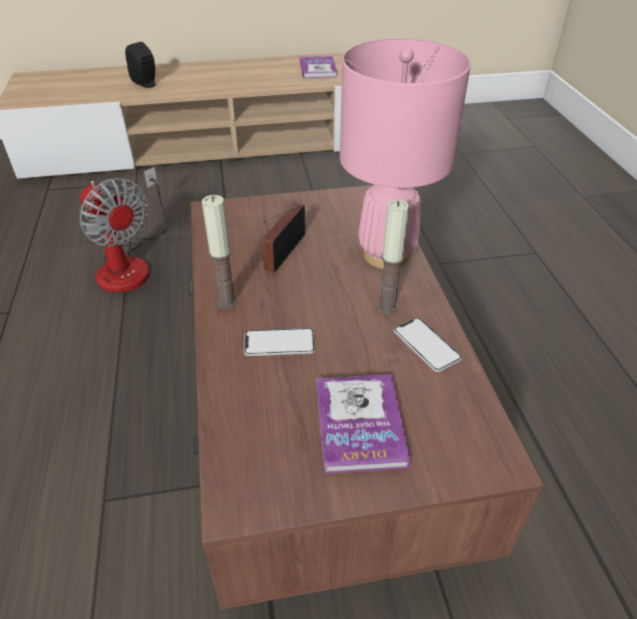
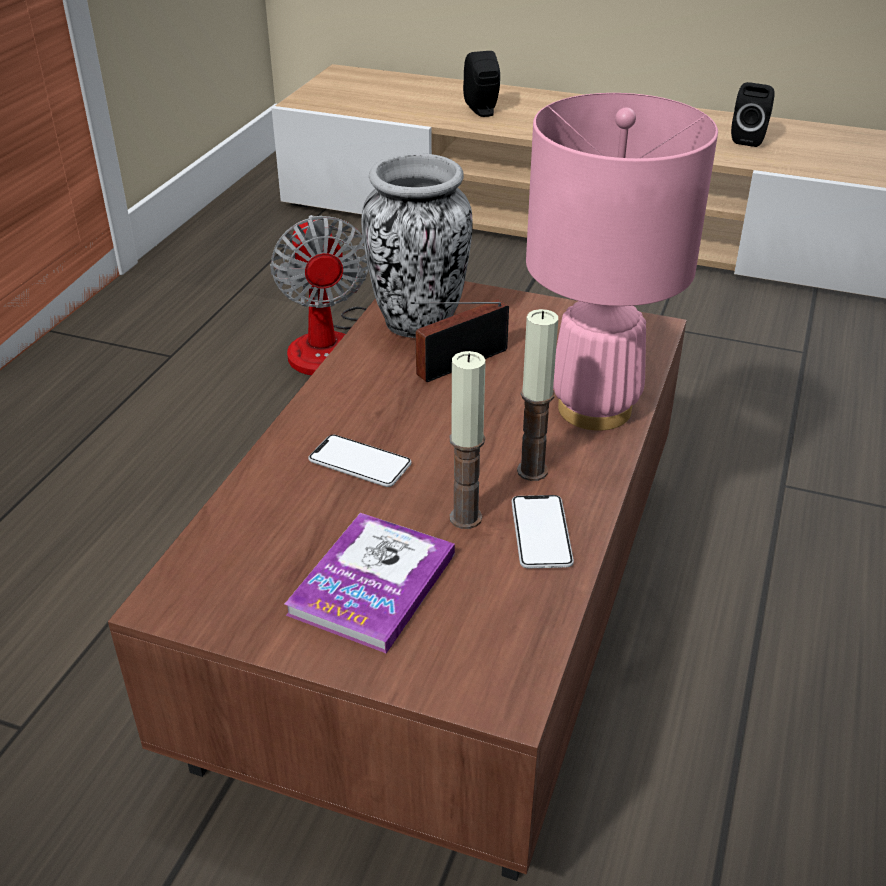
camera: 30 degrees right, 5 degrees down
(226, 302) = (340, 397): candle -> candle (465, 518)
(235, 234) = (418, 323): none -> vase
(318, 69) = (749, 139): book -> black speaker

